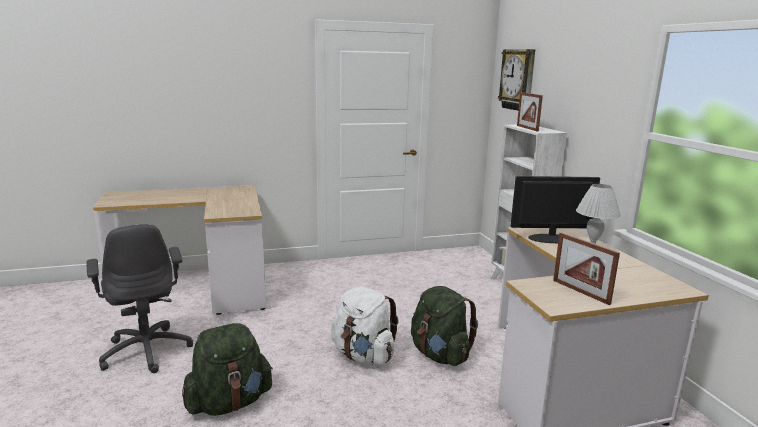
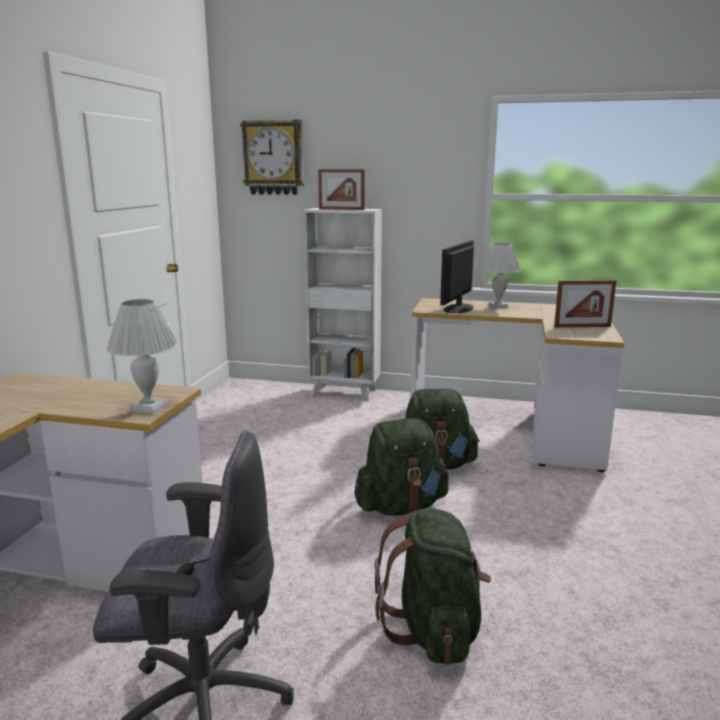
camera: 60 degrees left, 0 degrees up
(224, 214) = (148, 408): none -> white table lamp
(363, 356) = (401, 506): white backpack -> green backpack

